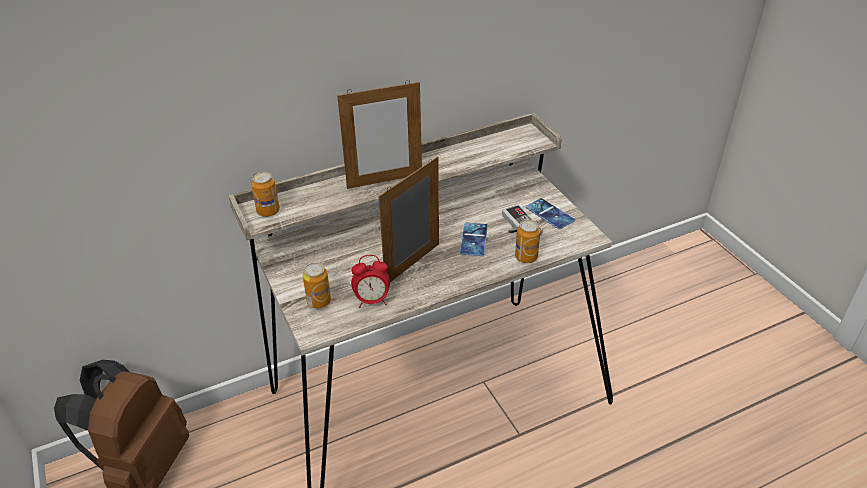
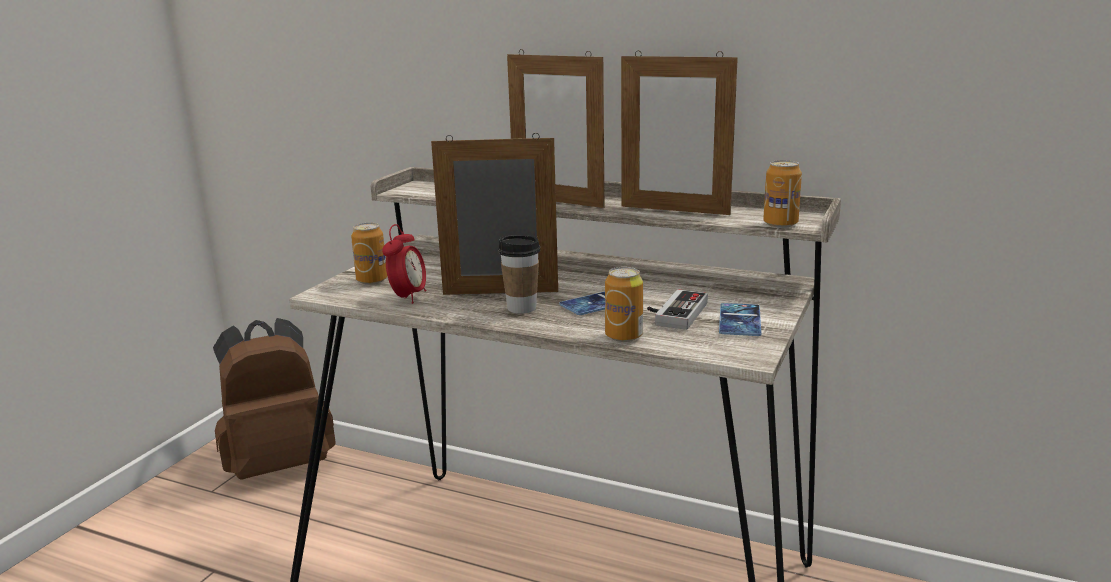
camera: 50 degrees right, 20 degrees down
(268, 211) = (422, 188): can -> can (780, 224)
(372, 300) = (408, 297): alarm clock -> alarm clock turned 120 degrees counterclockwise
(446, 268) = (521, 308): none -> cup
(461, 157) = (674, 210): none -> picture frame

